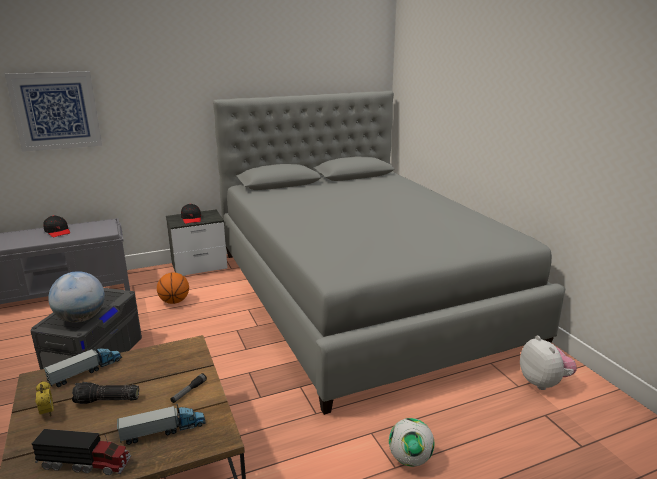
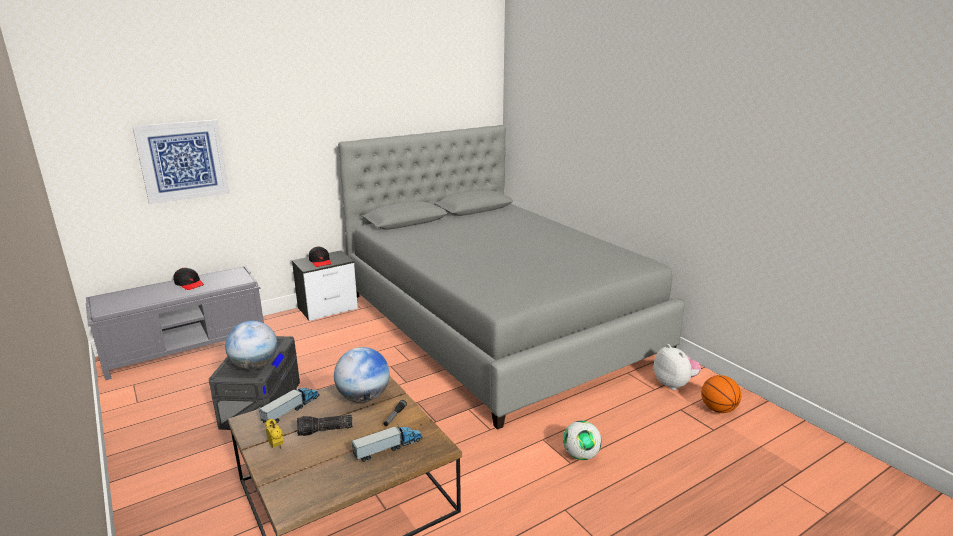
camera: 10 degrees left, 0 degrees up
(86, 463) = (334, 479): toy truck -> none
(166, 365) = (363, 397): none -> globe
(174, 301) = (317, 345): basketball -> basketball (718, 409)

